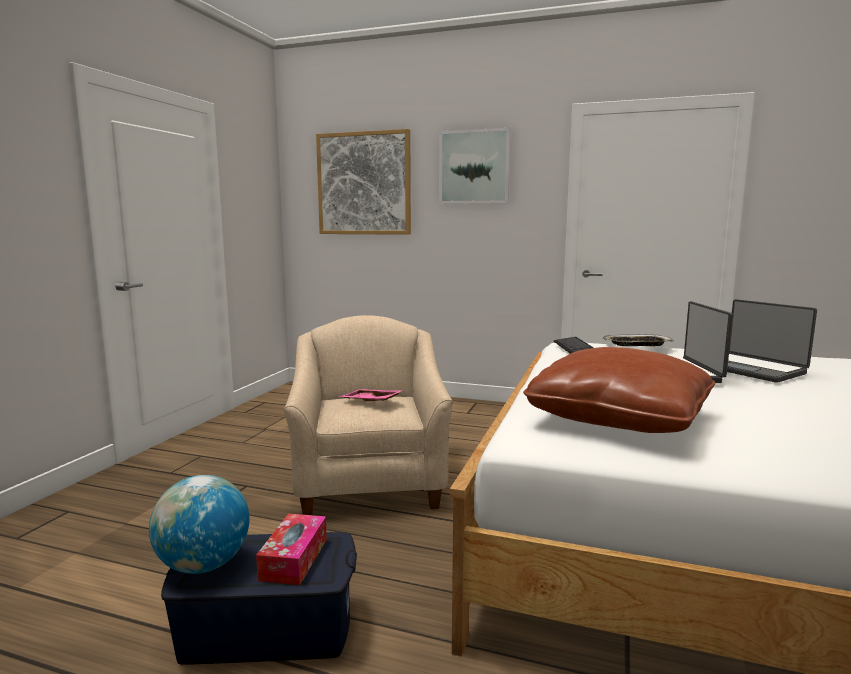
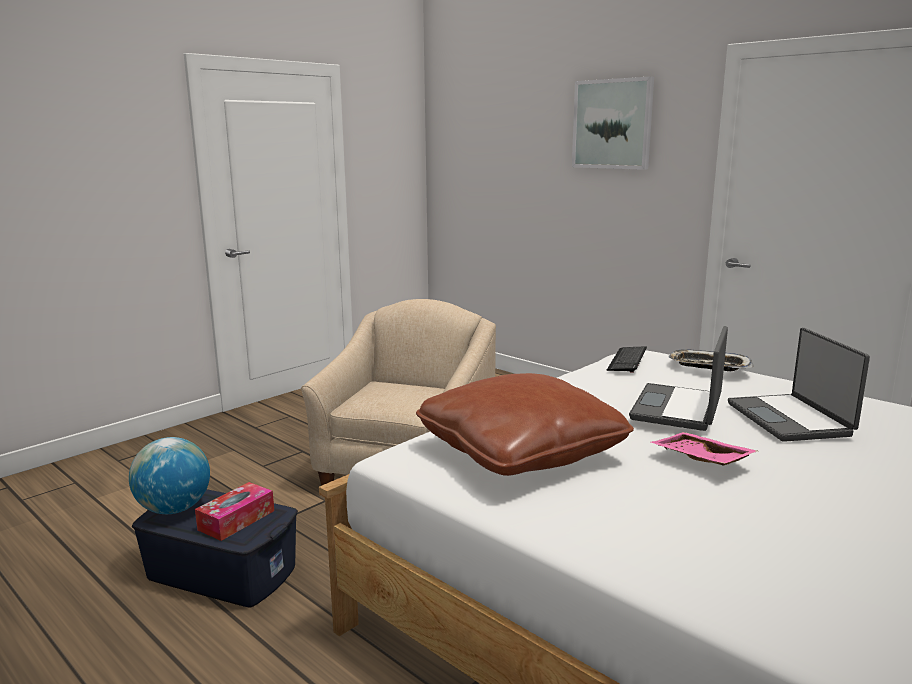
camera: 25 degrees right, 5 degrees up
(364, 184) = (500, 141): picture -> none
(370, 402) = (399, 391): pink tray -> pink tray (699, 459)

